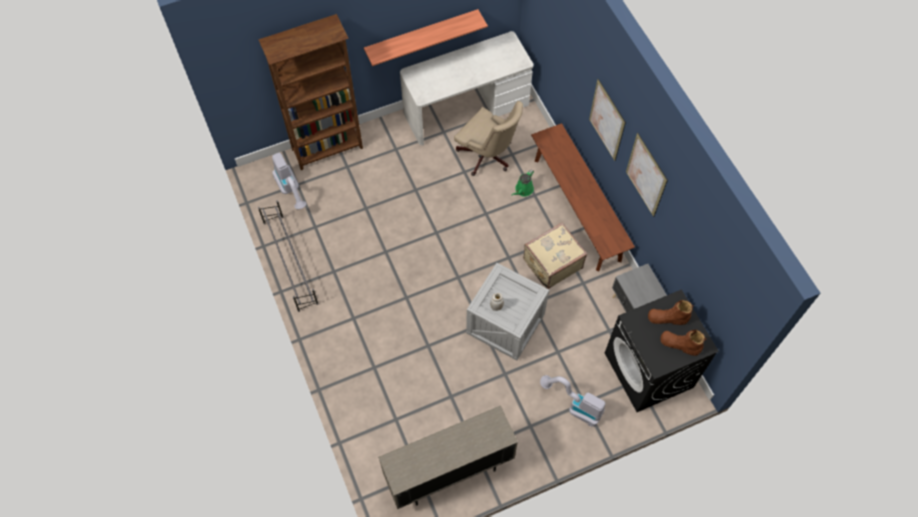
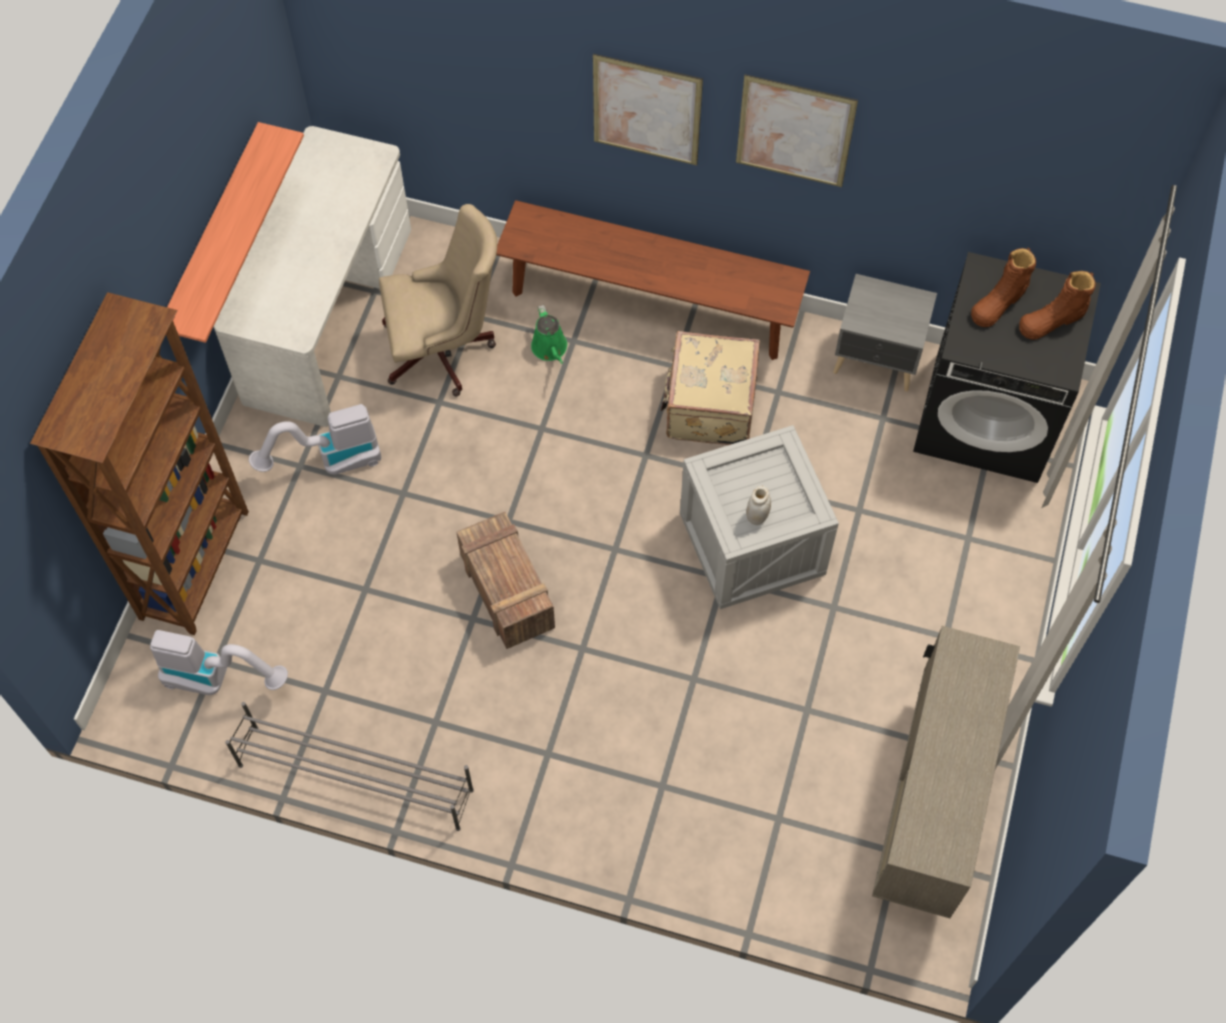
camera: 50 degrees left, 0 degrees up
(407, 253) = (506, 590): none -> crate
(574, 406) = (963, 554): vacuum cleaner -> vacuum cleaner (329, 462)

